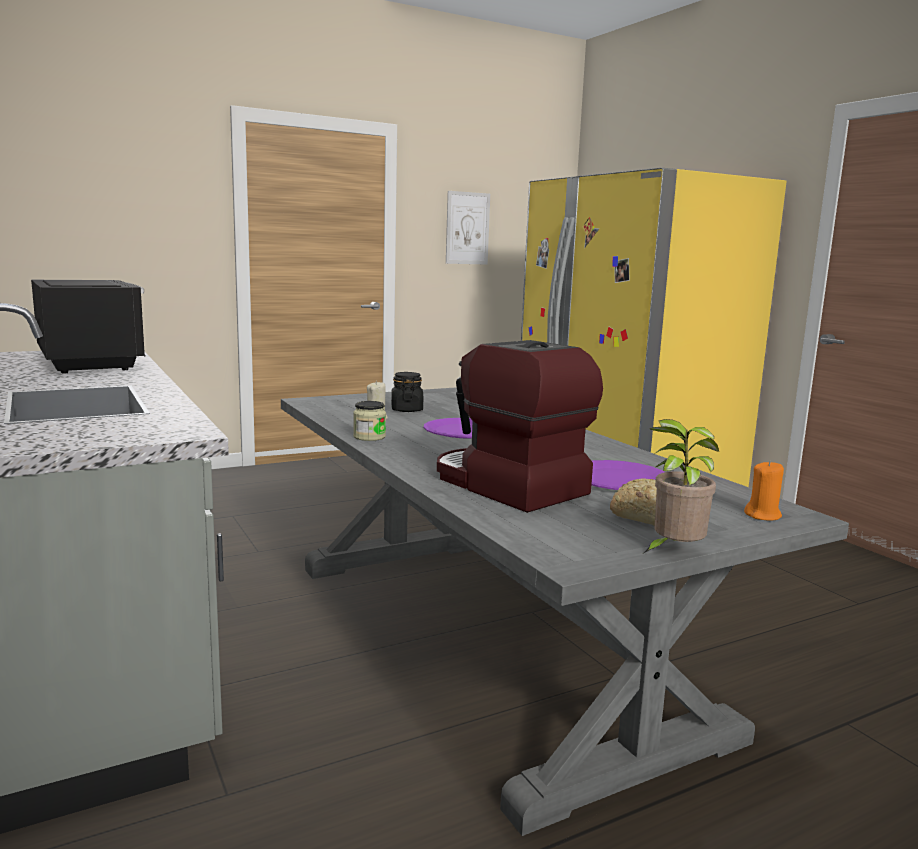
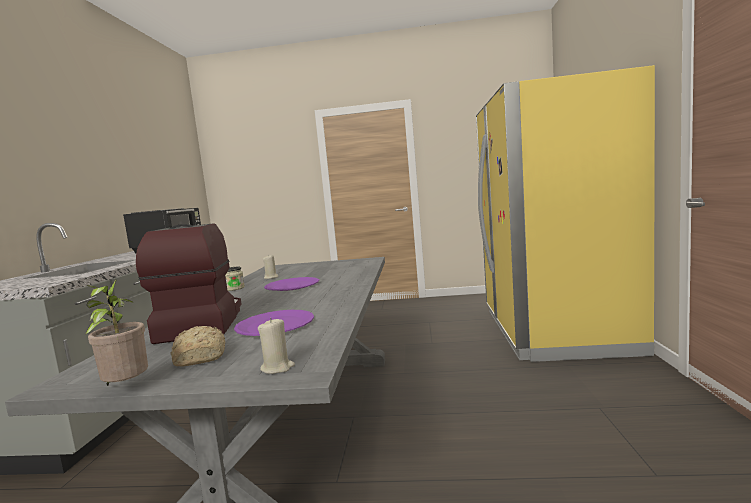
camera: 35 degrees right, 5 degrees down
(406, 410) = (304, 272): black jar -> none
(467, 228) = (466, 154): picture -> none
(763, 515) = (277, 368): orange candle -> beige candle

